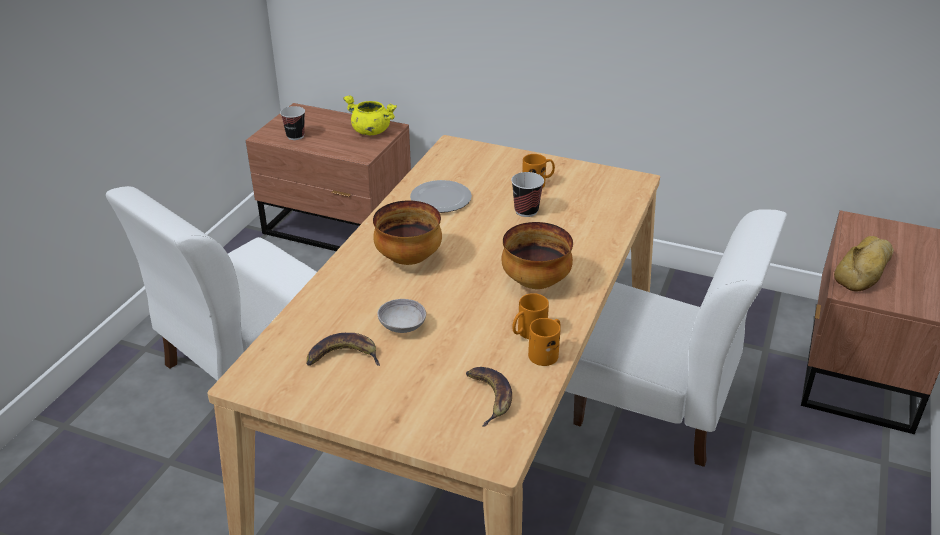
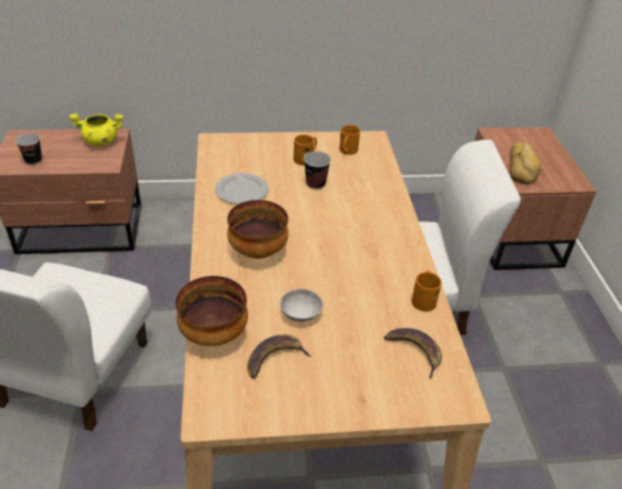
camera: 30 degrees left, 5 degrees up
(528, 333) = (398, 287): orange mug -> orange mug (347, 151)
(536, 282) = (370, 242): bowl -> bowl (214, 334)

